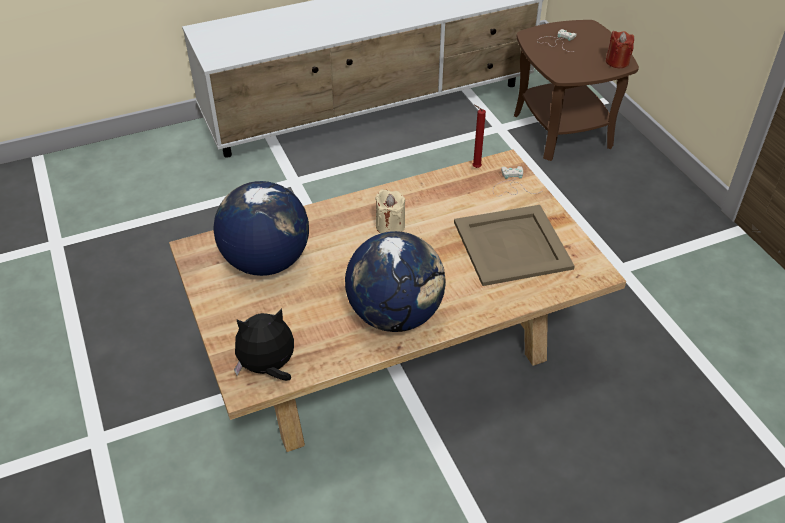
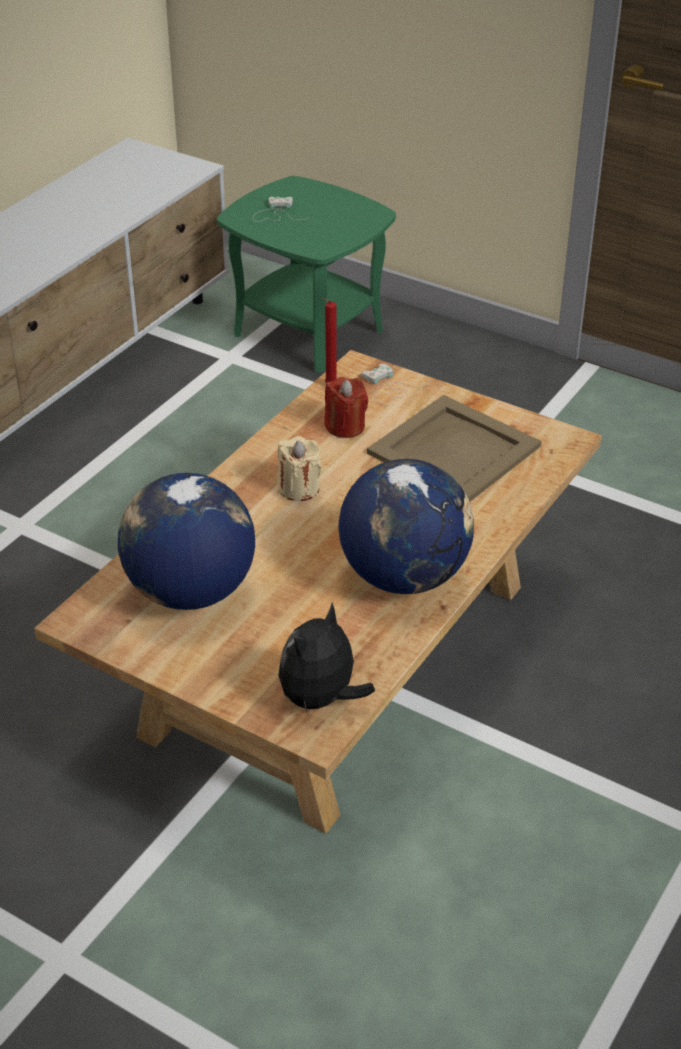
camera: 35 degrees left, 5 degrees down
(562, 130) = (307, 331): brown side table -> green side table
(617, 62) = (367, 214): red candle -> red candle (345, 426)

